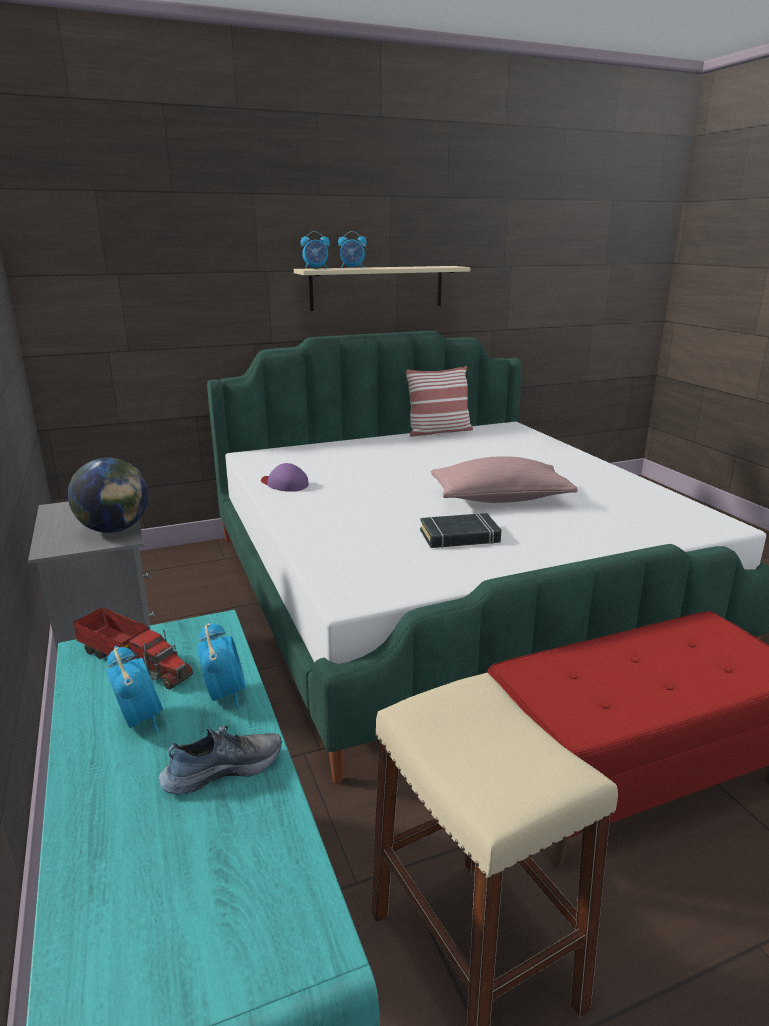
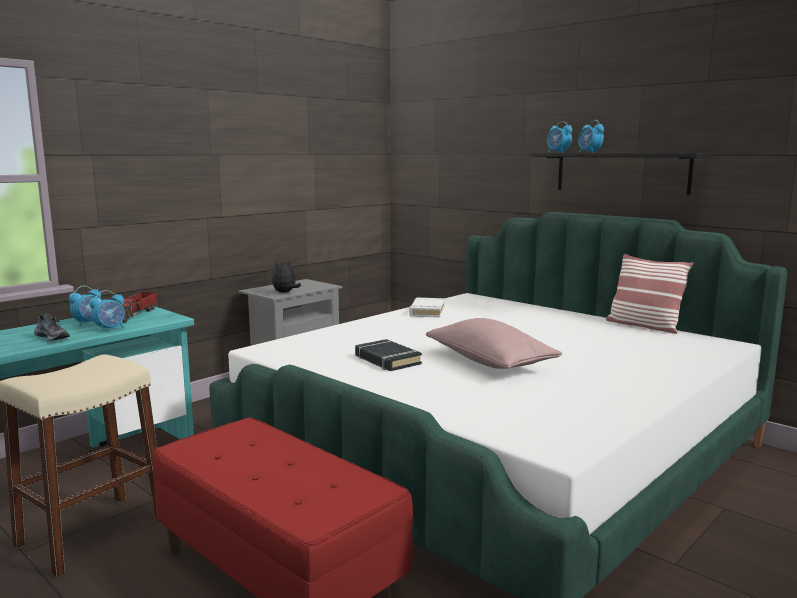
camera: 65 degrees right, 10 degrees down
(114, 530) = (285, 292): globe -> plush toy
(284, 484) = (427, 311): purple cap -> white book
(377, 288) = (621, 172): beige shelf -> black shelf

